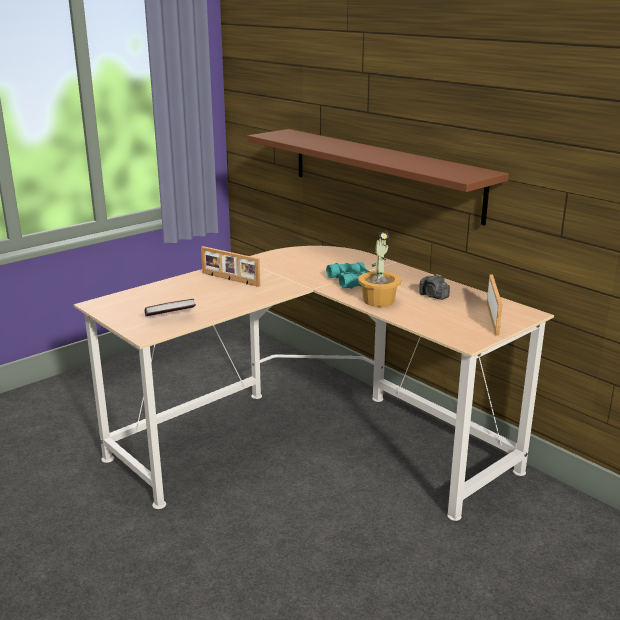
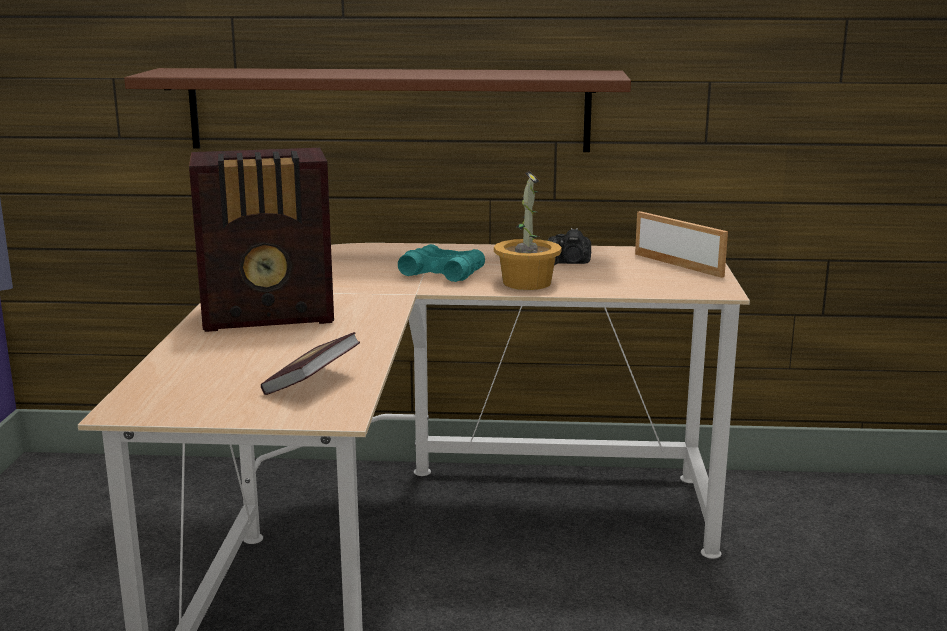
camera: 45 degrees left, 5 degrees down
(230, 279) = (271, 316): picture frame -> radio

